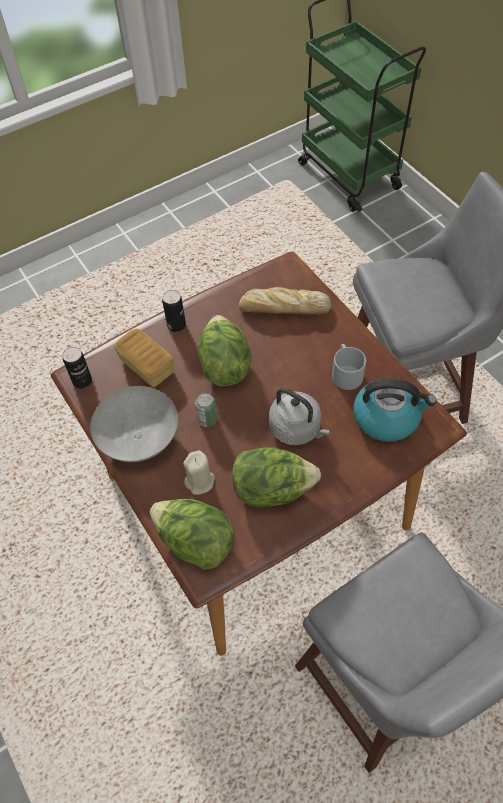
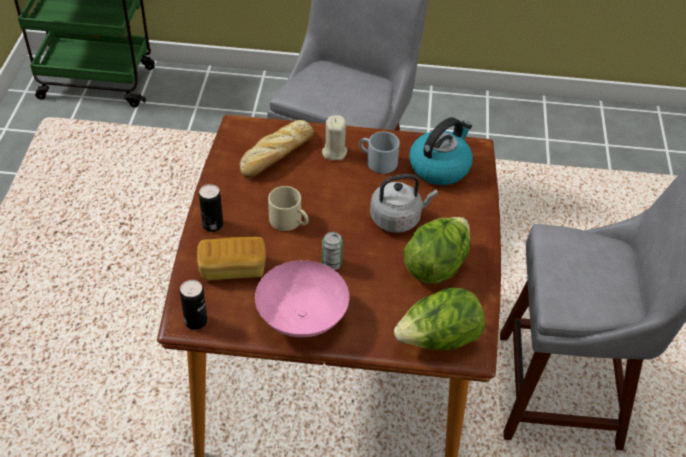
camera: 55 degrees left, 10 degrees down
(140, 439) = (303, 317): grey bowl -> pink bowl
(200, 481) = (385, 303): beige candle -> beige candle (334, 152)
(224, 365) = (290, 221): lettuce -> beige mug

